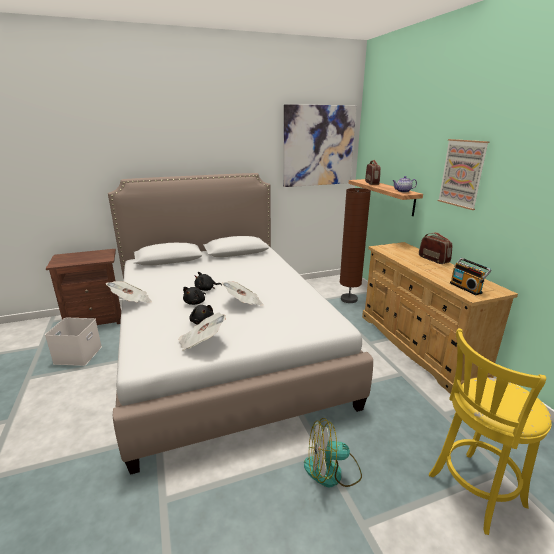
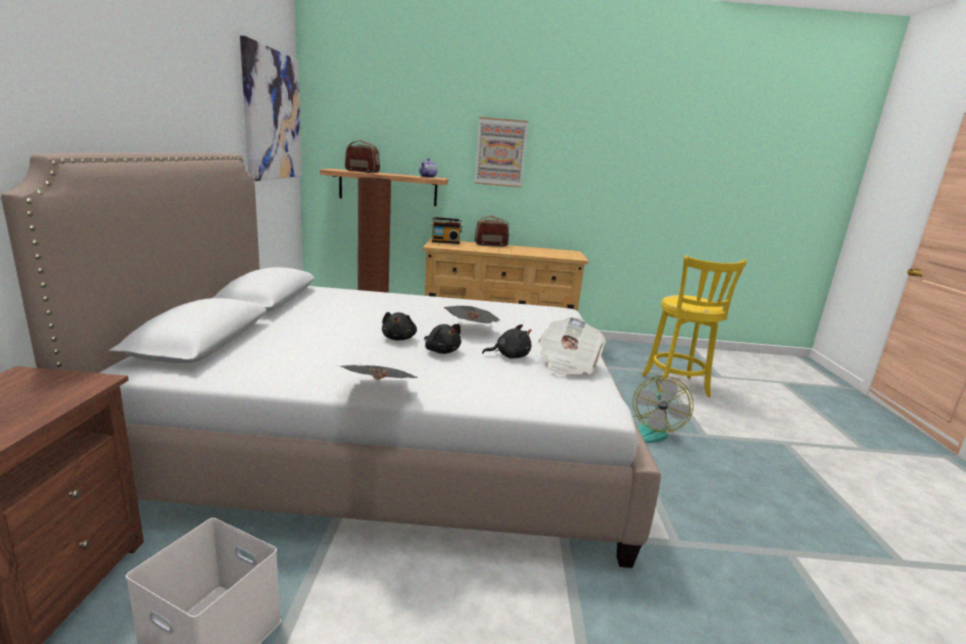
camera: 70 degrees left, 5 degrees down
(466, 288) = (561, 255): radio -> radio (445, 242)

